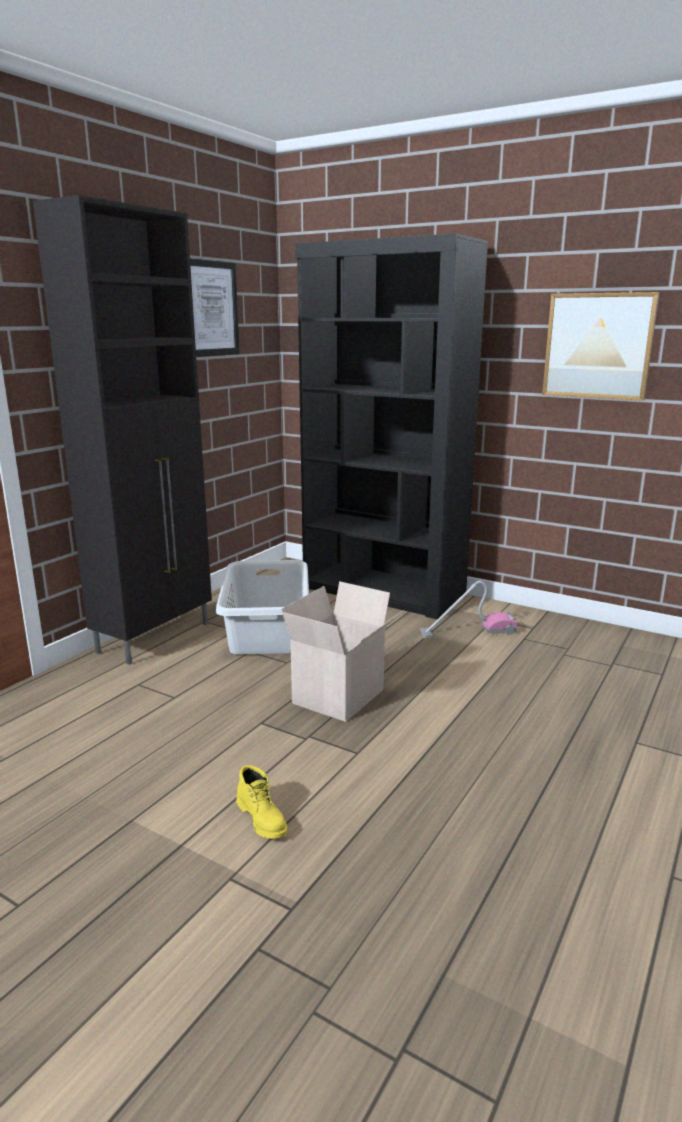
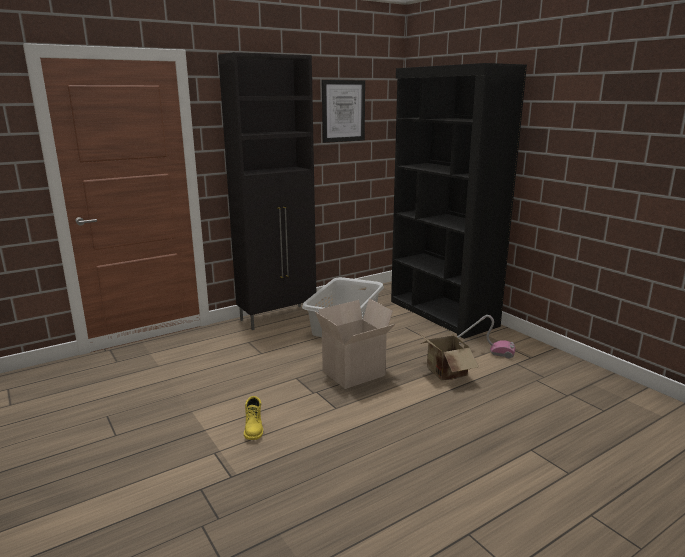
camera: 25 degrees right, 0 degrees up
(454, 670) = (444, 373): none -> cardboard box
(598, 346) = (600, 146): picture -> none

